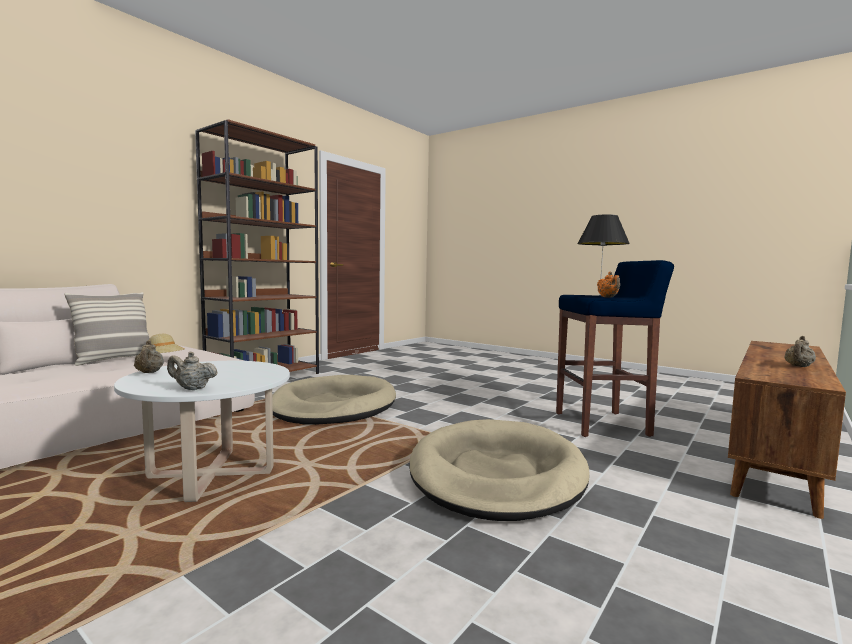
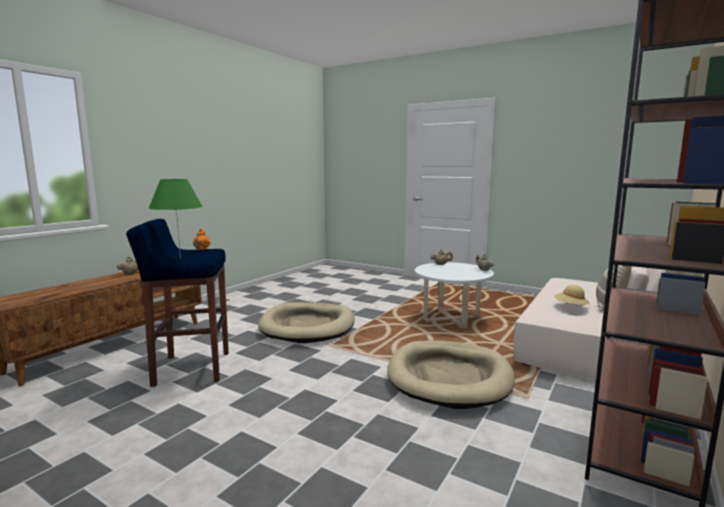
camera: 175 degrees right, 5 degrees up
(599, 295) = (180, 258): black table lamp -> green table lamp

